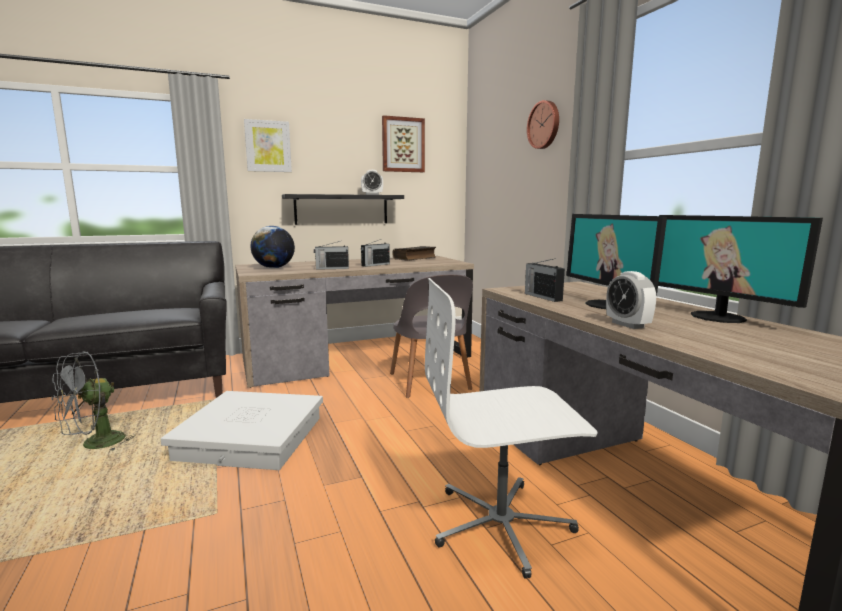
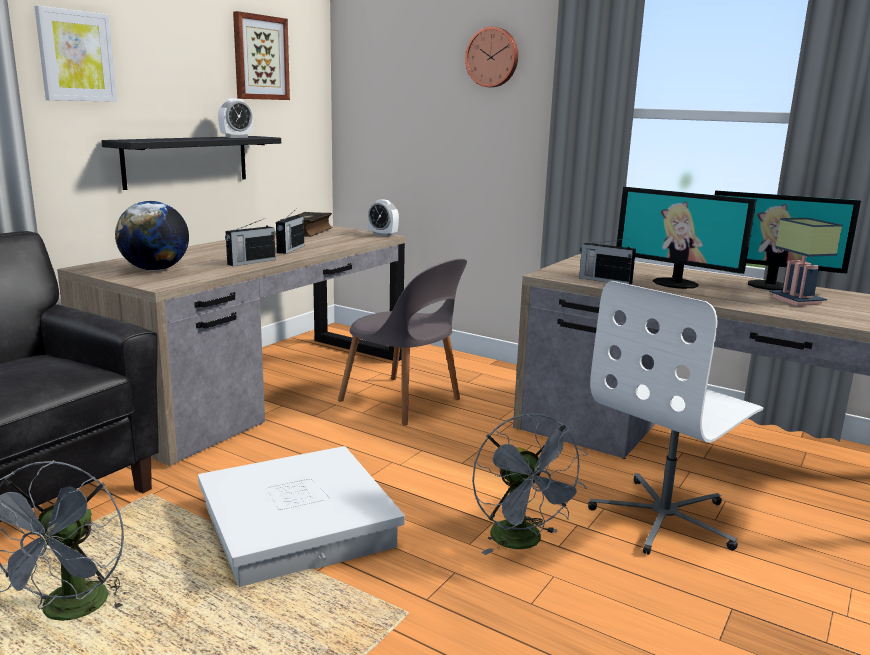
camera: 35 degrees left, 5 degrees up
(359, 498) = (523, 542): none -> grey fan
(627, 325) = (739, 304): alarm clock -> alarm clock (383, 235)
(708, 330) = (793, 300): none -> table lamp

